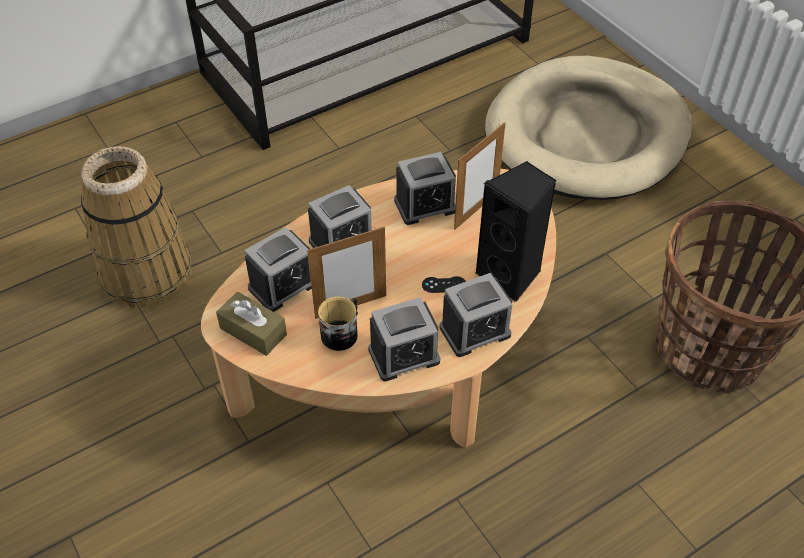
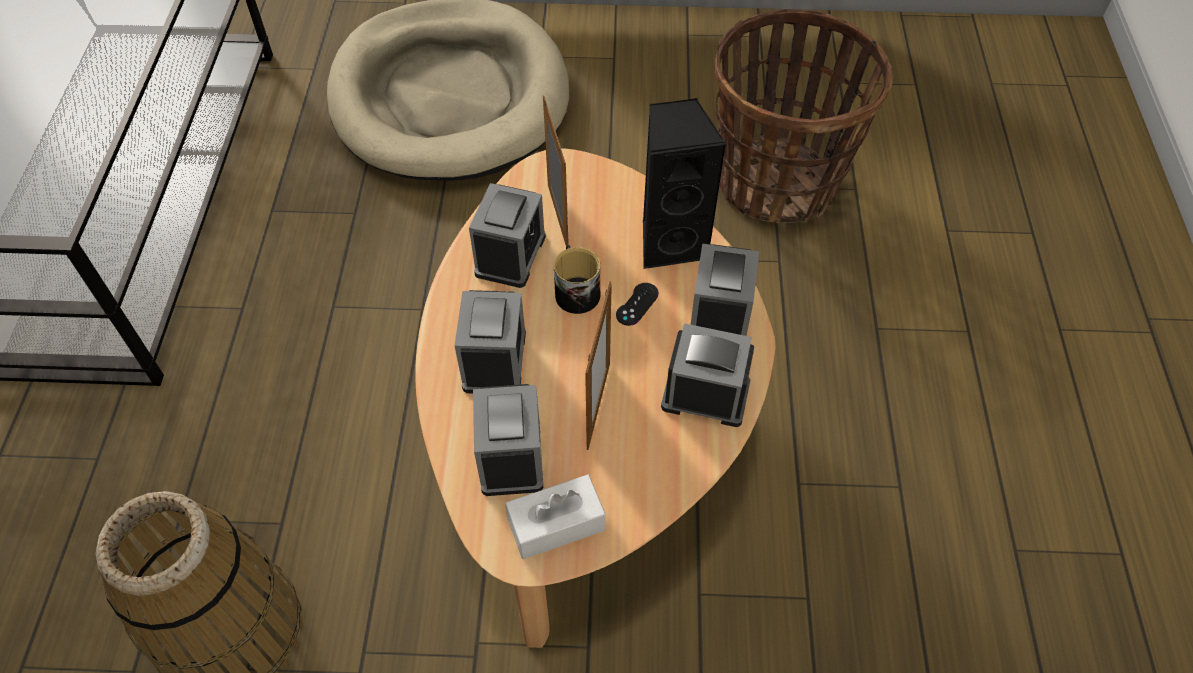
camera: 55 degrees left, 5 degrees up
(253, 331) = (556, 524): brown tissue box -> white tissue box
(342, 332) = (629, 434): mug -> mug (576, 291)
(404, 355) = (705, 395): alarm clock -> alarm clock turned 90 degrees counterclockwise

